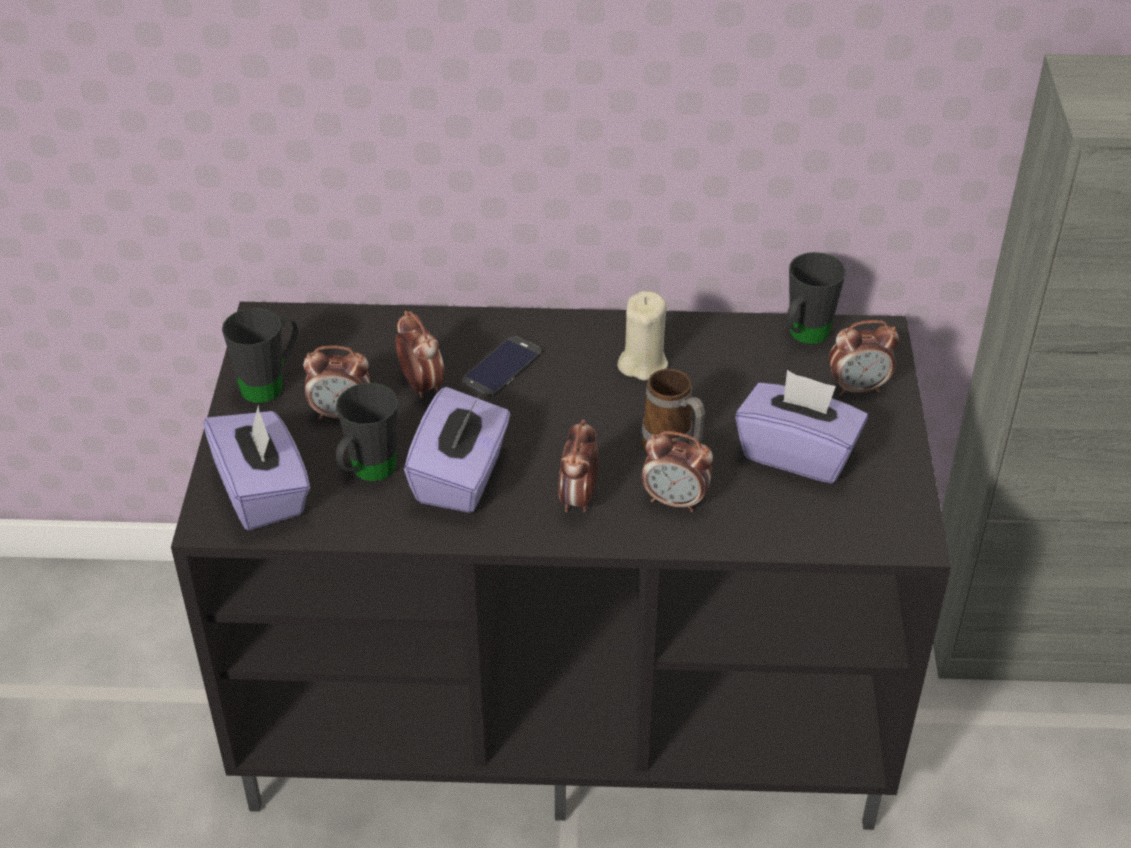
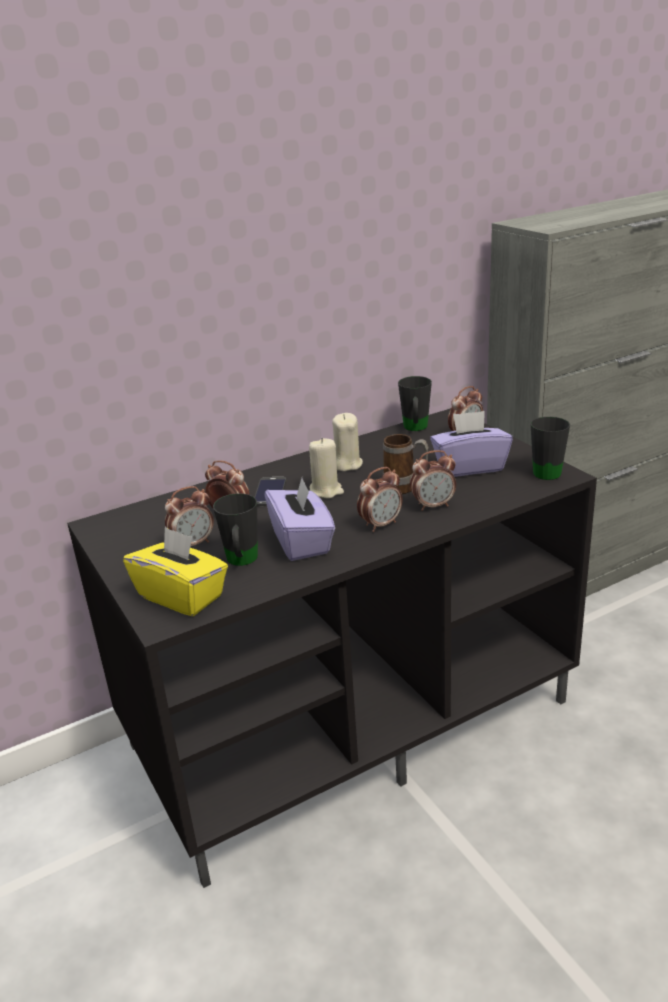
camera: 30 degrees left, 15 degrees down
(263, 492) = (182, 596): purple tissue box -> yellow tissue box
(271, 383) = (130, 548): black mug -> black mug (547, 470)
(571, 401) = (326, 491): none -> beige candle
(578, 499) = (381, 524): alarm clock -> alarm clock turned 105 degrees counterclockwise

